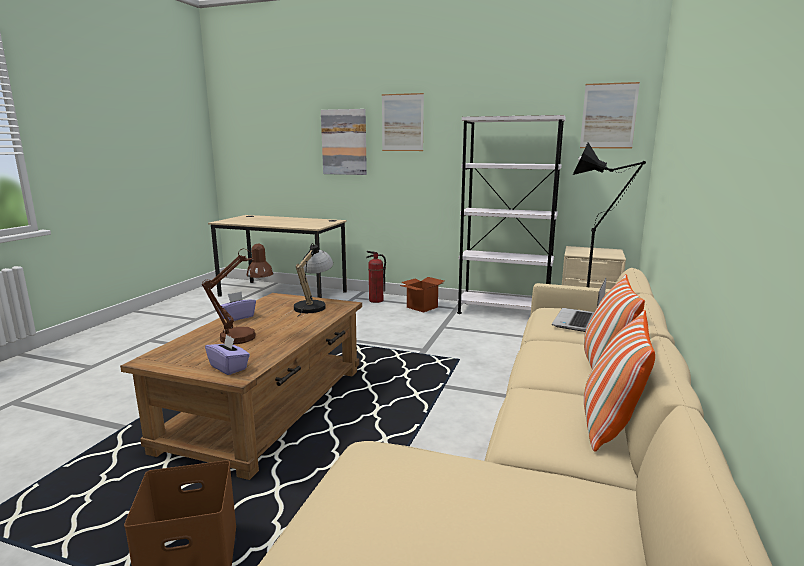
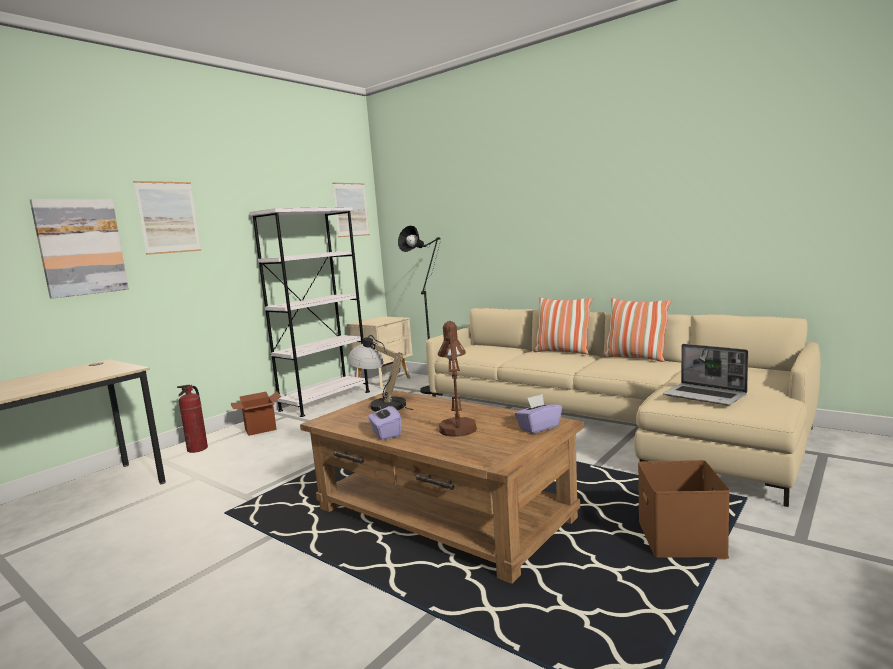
camera: 70 degrees left, 5 degrees down
(578, 322) = (489, 348): laptop -> laptop (705, 396)

